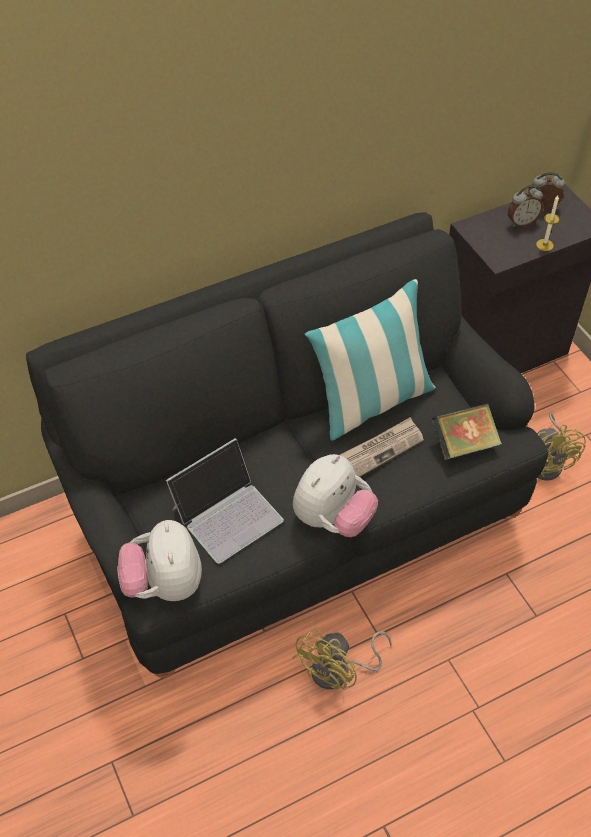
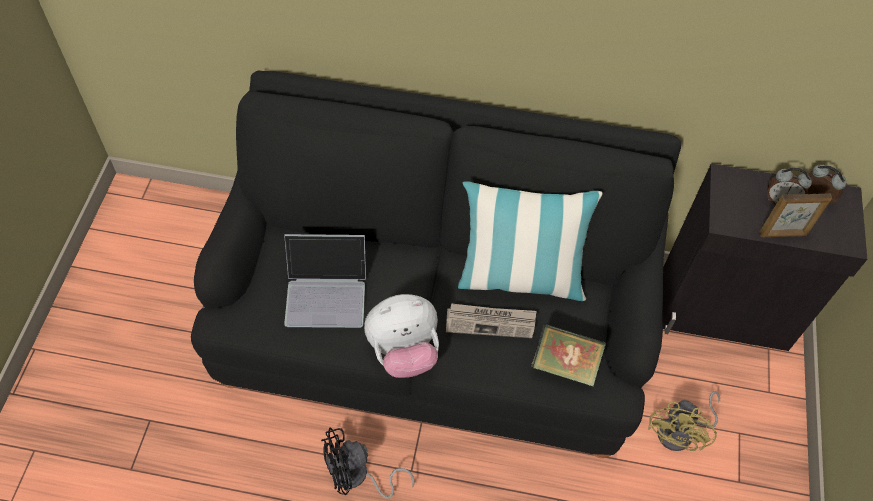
camera: 35 degrees right, 5 degrees up
(164, 583) = (237, 314): plush toy -> none
(338, 671) = (357, 477): yellow fan -> black fan
(544, 245) = (783, 234): candle -> picture frame

